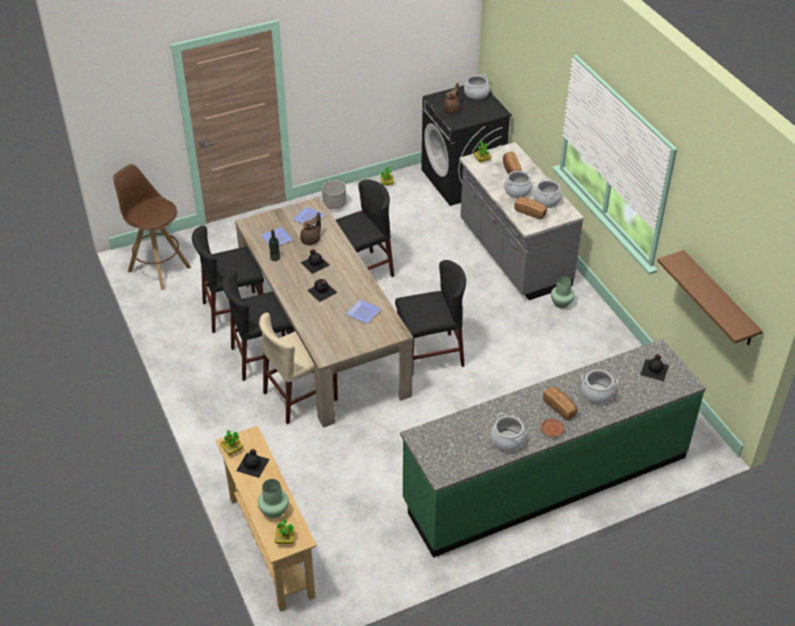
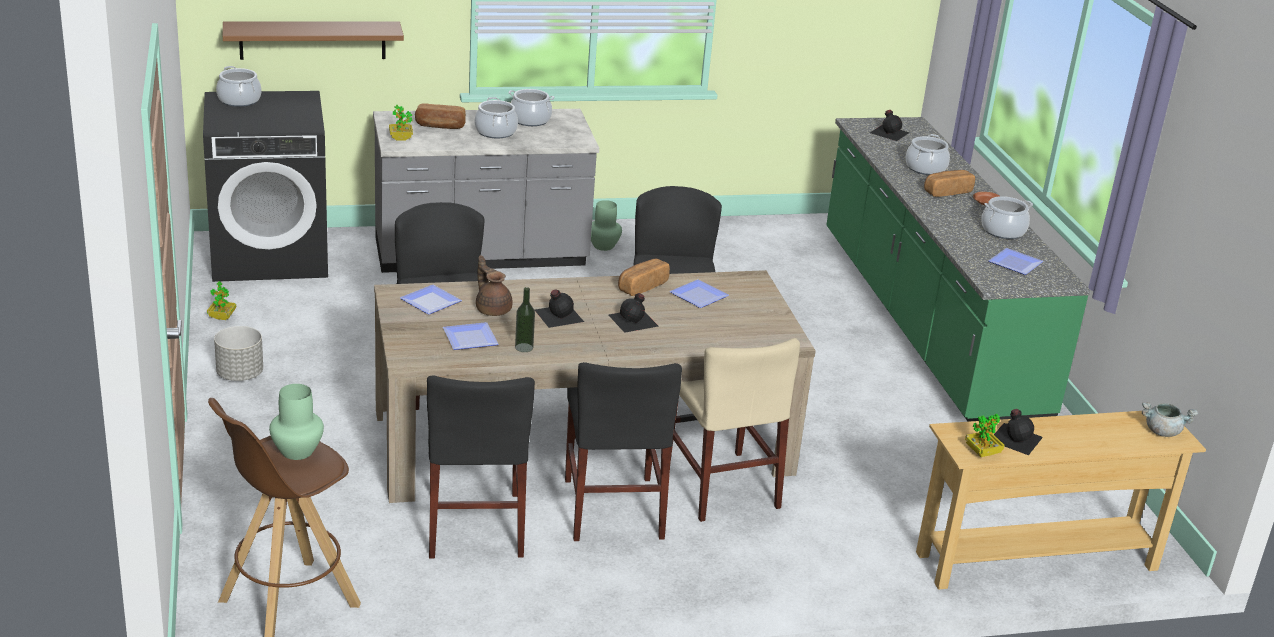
camera: 80 degrees left, 15 degrees down
(274, 511) = (1110, 433): green vase -> green vase (298, 451)
(285, 539) = (1162, 431): potted plant -> grey cooking pot
(452, 109) = (265, 123): brown teapot -> none
(456, 447) = (1014, 263): none -> plate
(530, 212) = (549, 134): bread -> bread (642, 286)
(718, 299) = (839, 40): brown shelf -> brown shelf (312, 40)

